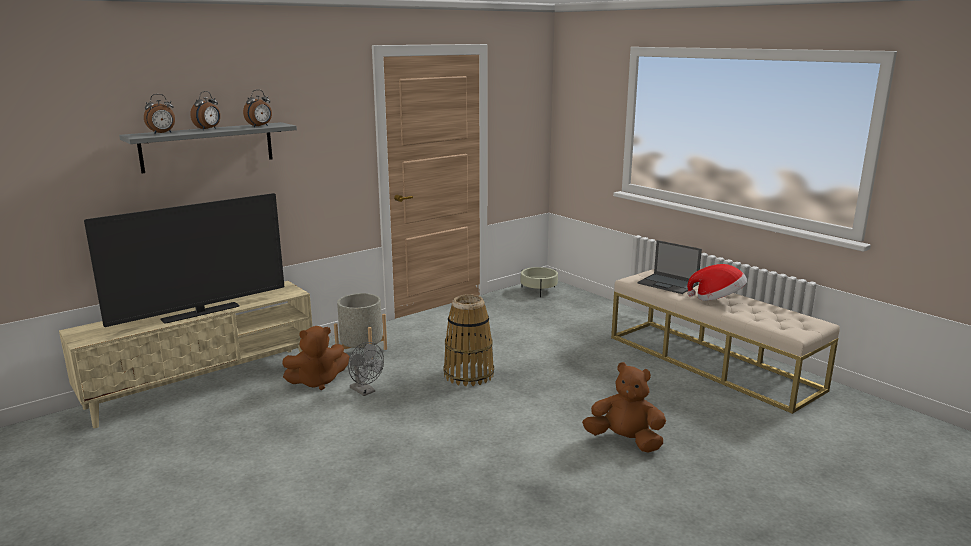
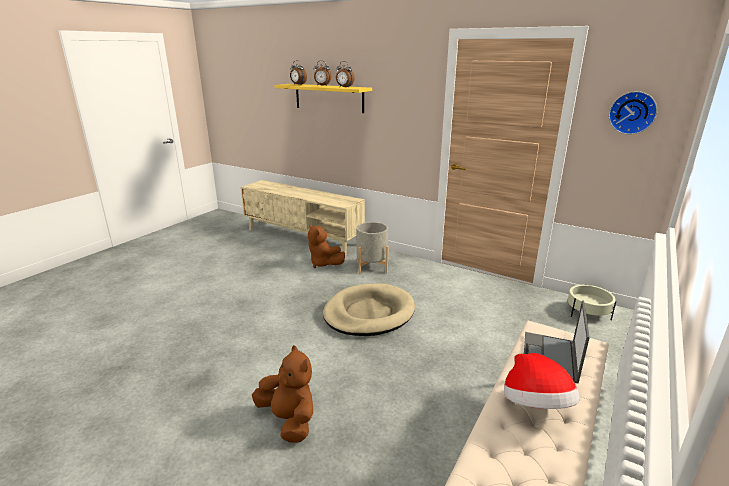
camera: 70 degrees right, 5 degrees up
(201, 313) = (297, 195): television -> none
(208, 147) = (329, 98): grey shelf -> yellow shelf
(365, 391) = (319, 281): grey fan -> none
(468, 374) = (369, 313): basket -> beige dog bed
(522, 113) = (632, 112): none -> wall clock
(625, 441) = (289, 420): brown plush toy -> brown plush toy turned 45 degrees counterclockwise

